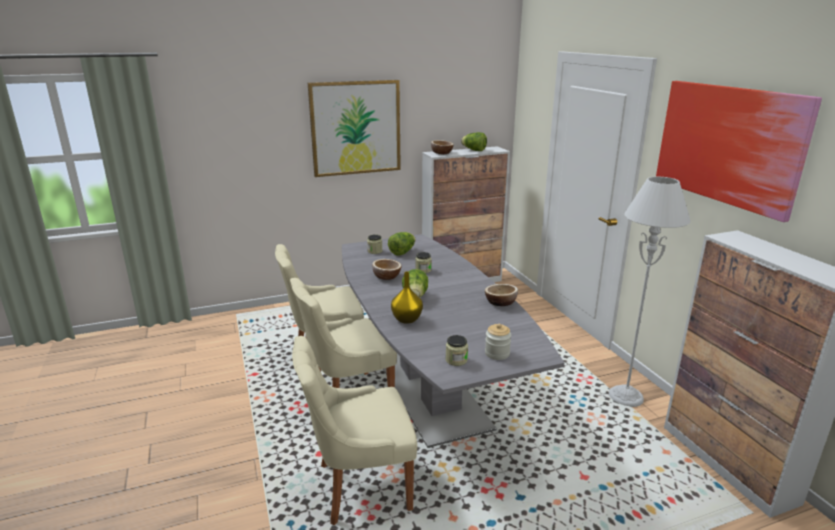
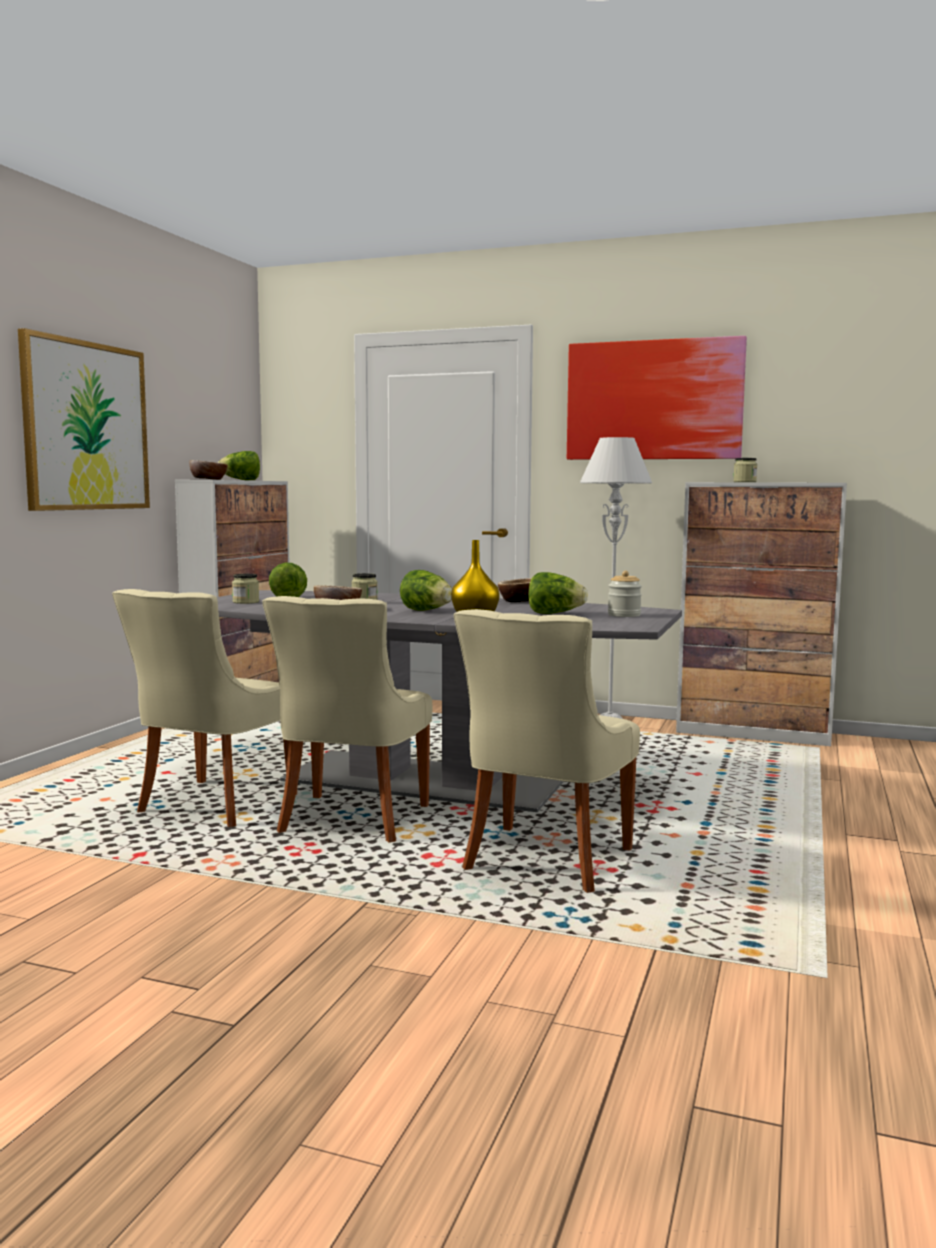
camera: 50 degrees left, 15 degrees down
(456, 360) = (608, 622): jar -> jar (744, 482)
(465, 331) = (555, 613): none -> lettuce

